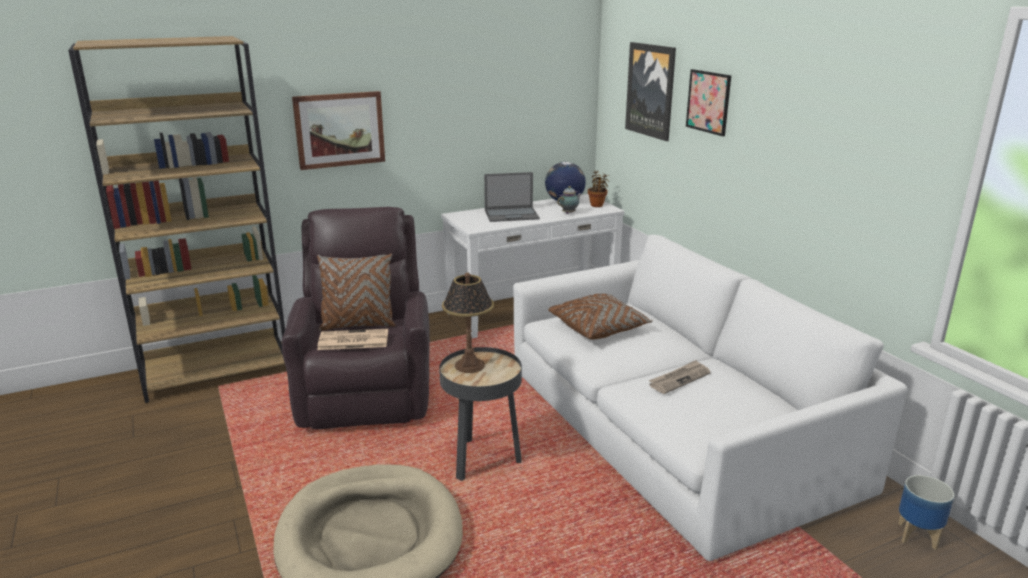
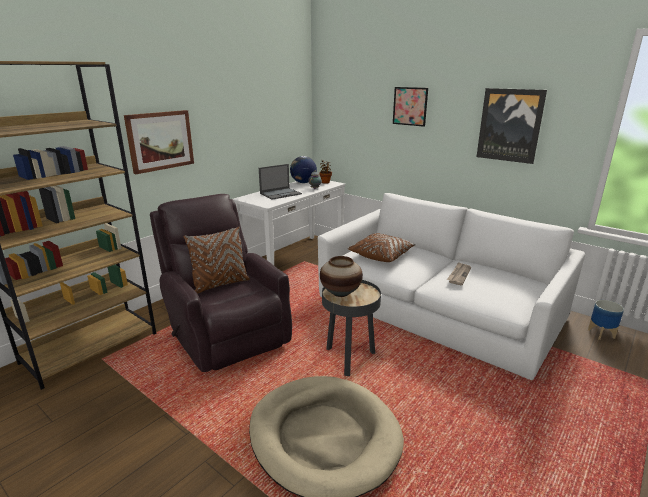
camera: 25 degrees left, 0 degrees up
(352, 340) = (232, 295): newspaper -> none
(469, 365) = (340, 293): table lamp -> vase
(651, 90) = (360, 104): picture -> picture (510, 125)

